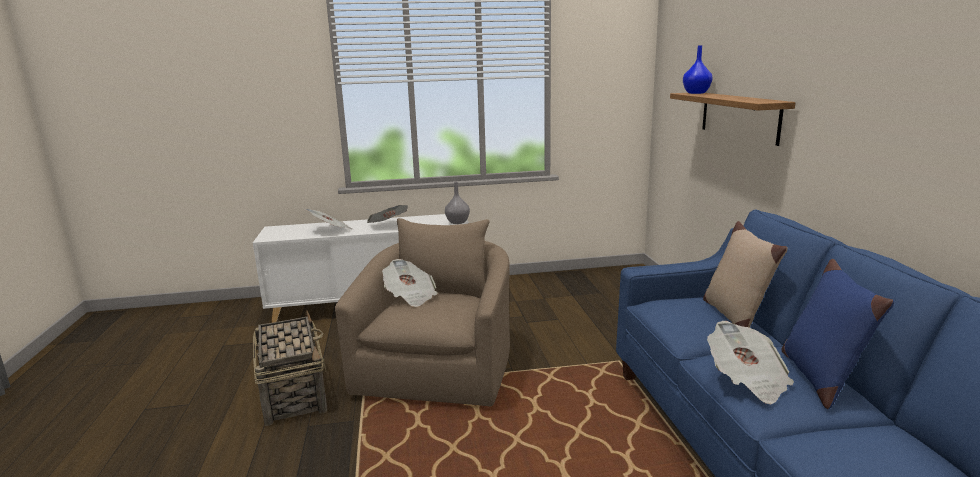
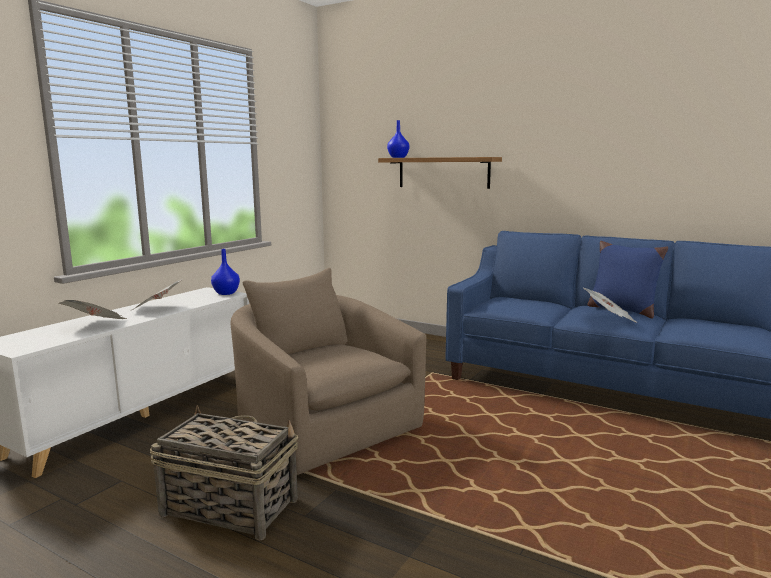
camera: 50 degrees left, 5 degrees down
(410, 296) = (300, 355): newspaper -> none
(458, 222) = (227, 293): grey vase -> blue vase
(734, 316) = (531, 300): beige pillow -> none

